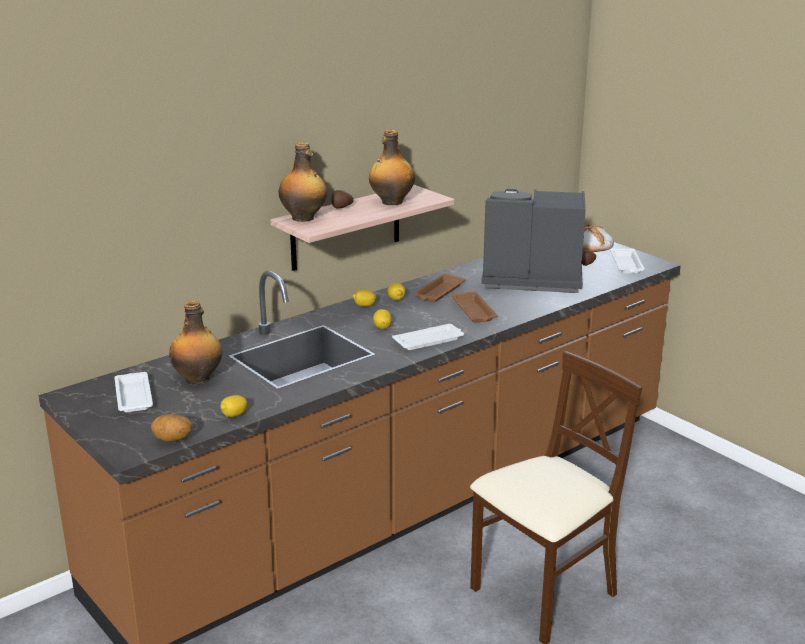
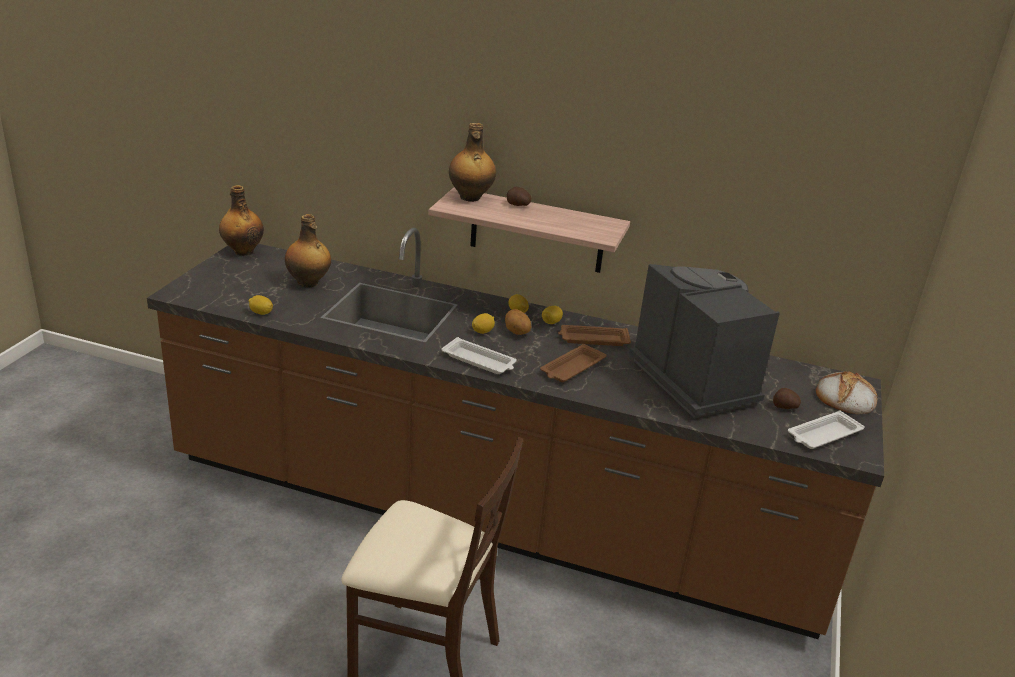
camera: 55 degrees right, 5 degrees up
(133, 396) = (261, 269): white tray -> none
(173, 440) = (205, 302): potato -> potato (516, 333)
(391, 202) = (562, 221): bottle -> bottle (243, 251)

